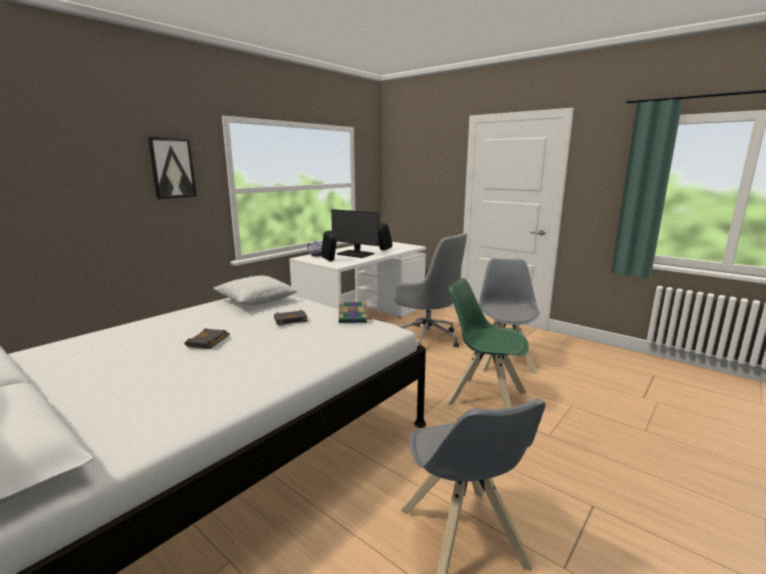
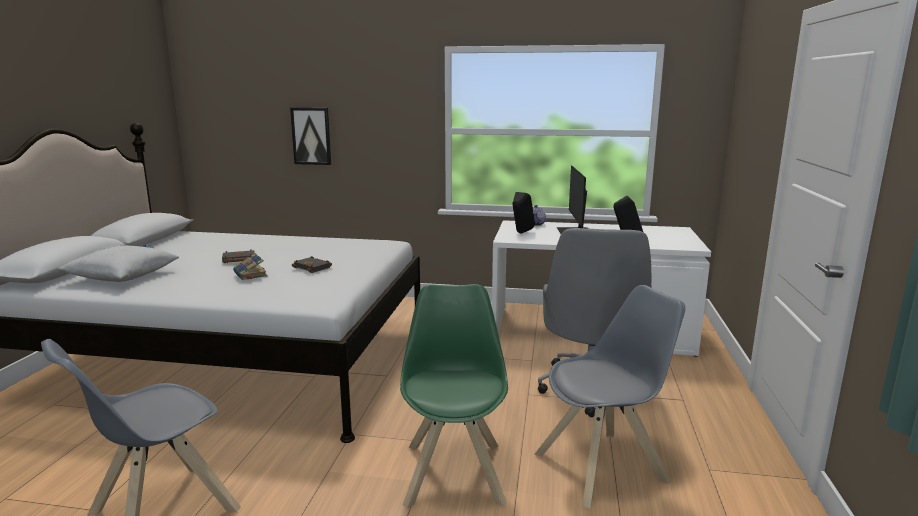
camera: 60 degrees right, 0 degrees up
(172, 168) = (385, 104): picture -> picture (311, 136)
(256, 301) = (355, 247): grey pillow -> grey pillow (123, 277)
(353, 319) = (336, 285): book -> book (250, 274)

